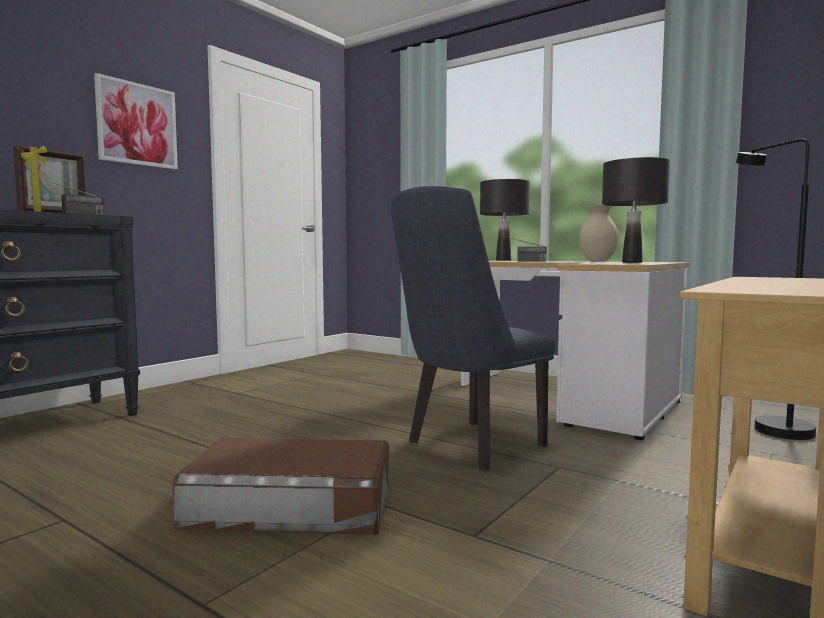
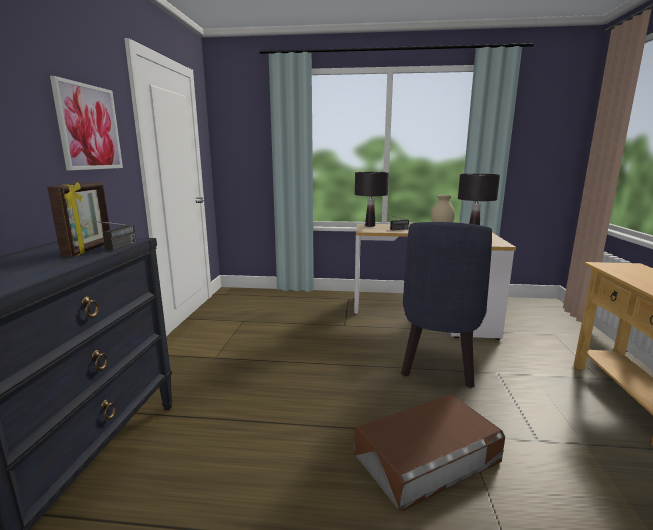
camera: 30 degrees left, 10 degrees up
(770, 427) = (530, 314): black floor lamp -> none

